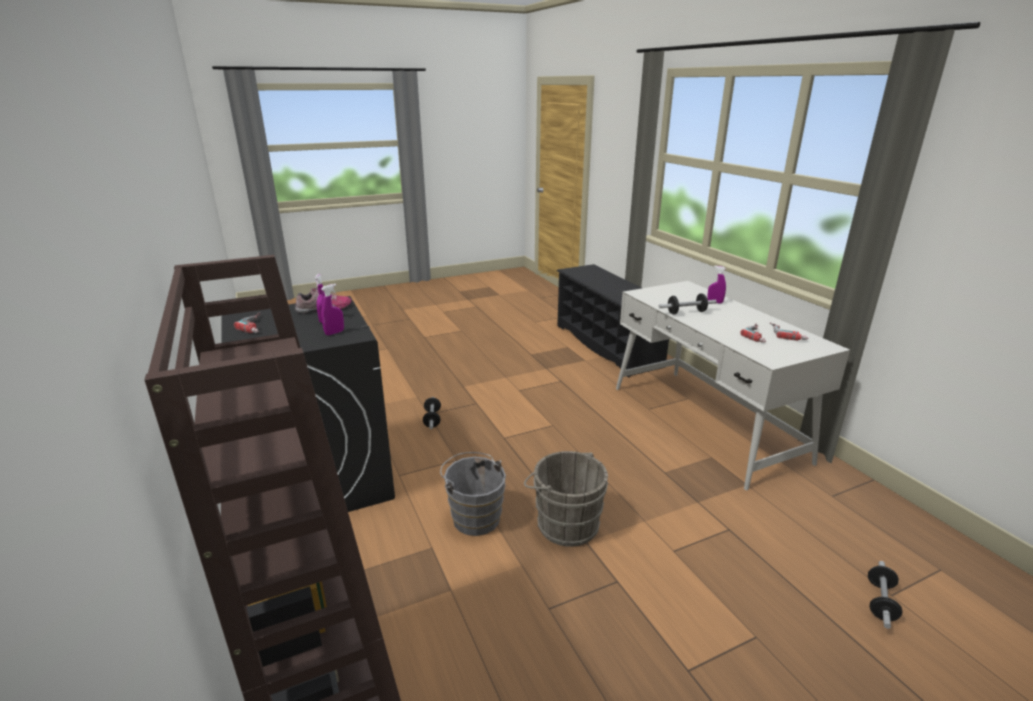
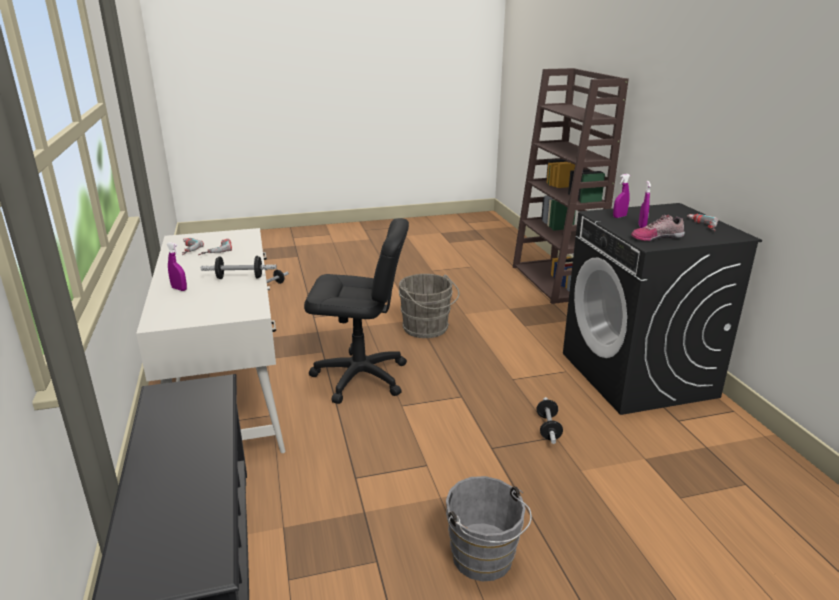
camera: 170 degrees left, 0 degrees up
(474, 516) = (494, 338): grey bucket -> grey bucket (484, 561)
(603, 446) = (360, 377): none -> black office chair

